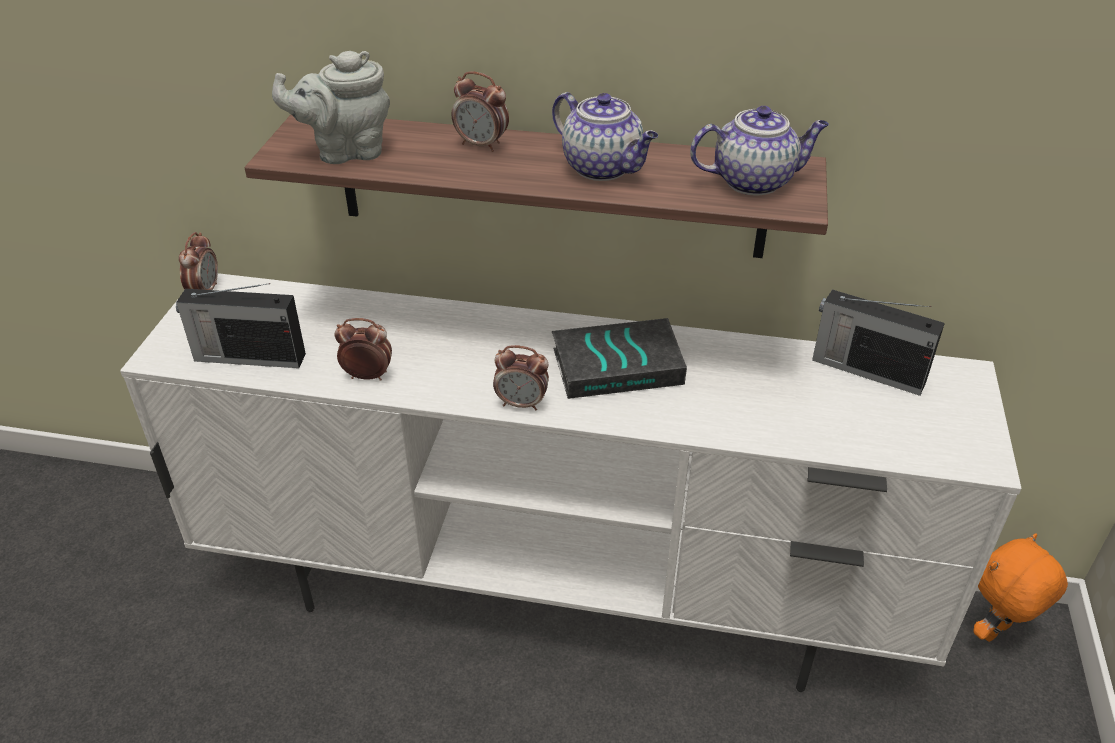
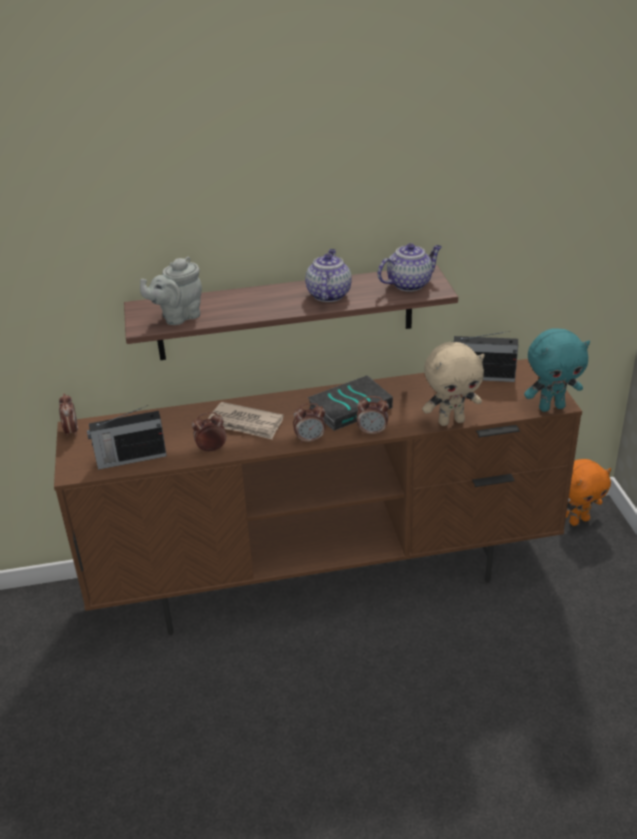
camera: 20 degrees left, 5 degrees down
(444, 348) = (245, 424): none -> newspaper
(482, 145) = (252, 297): alarm clock -> alarm clock (372, 432)
(562, 597) = (327, 577): white tv stand -> brown tv stand
(604, 168) = (328, 294): teapot -> teapot turned 105 degrees counterclockwise
(770, 438) = (451, 421): none -> beige plush toy
(965, 464) = (551, 407): none -> turquoise plush toy
(996, 633) = (578, 520): orange plush toy -> orange plush toy turned 150 degrees counterclockwise

